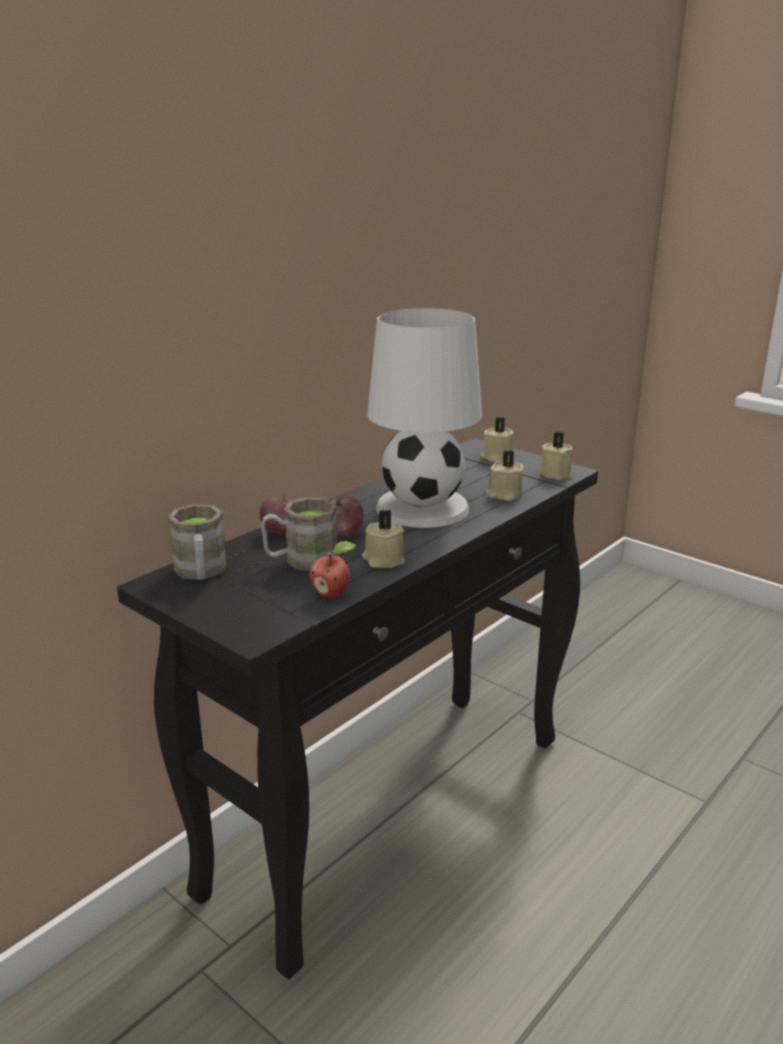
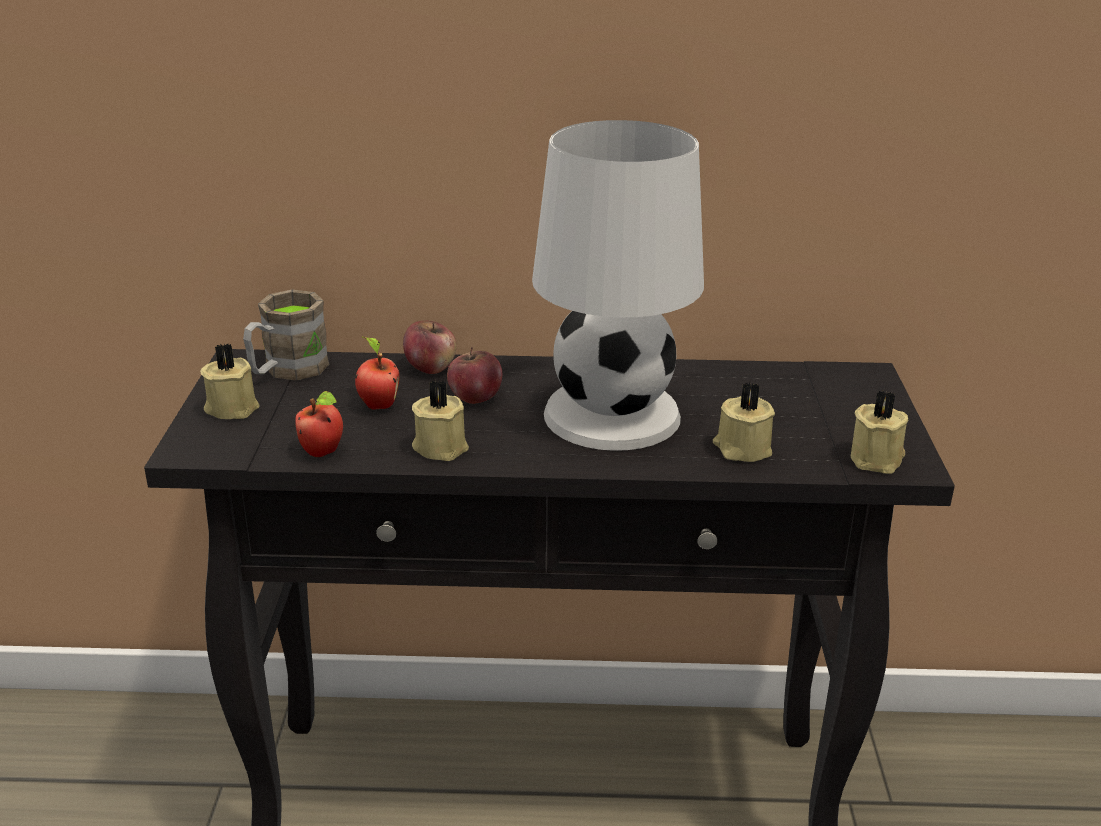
camera: 50 degrees right, 5 degrees up
(301, 561) = (378, 405): brown mug -> apple
(496, 457) = (852, 399): beige candle -> beige candle (232, 407)

